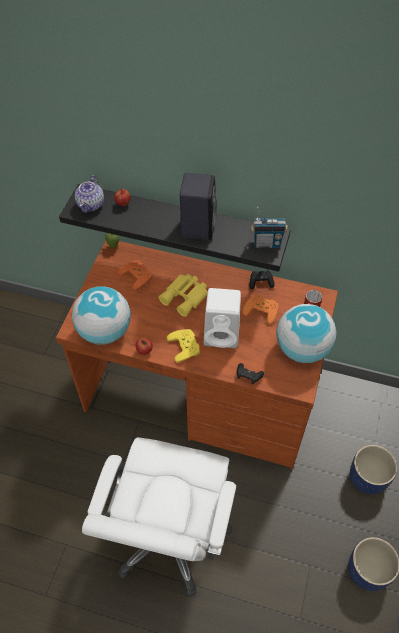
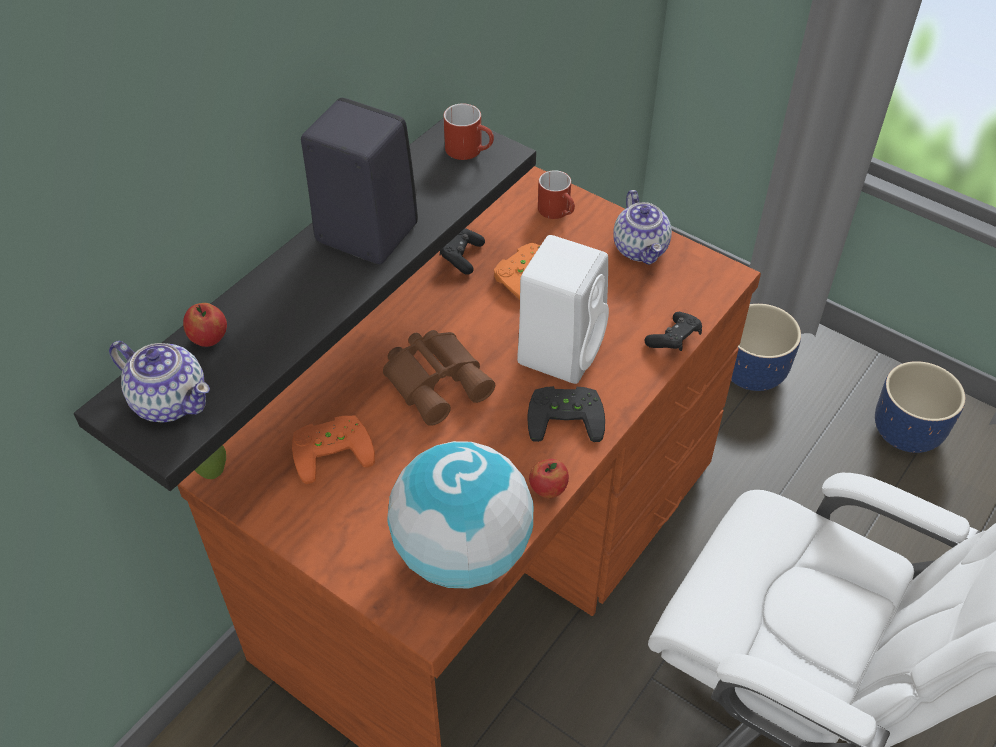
camera: 70 degrees left, 5 degrees down
(186, 297) = (438, 380): yellow binoculars -> brown binoculars
(186, 346) = (565, 415): yellow game controller -> black game controller
(266, 243) = (470, 150): radio -> red mug
(302, 349) = (641, 249): globe -> teapot

